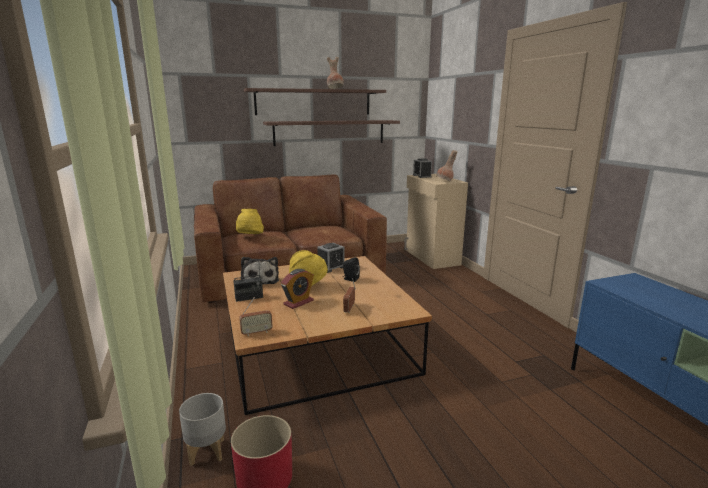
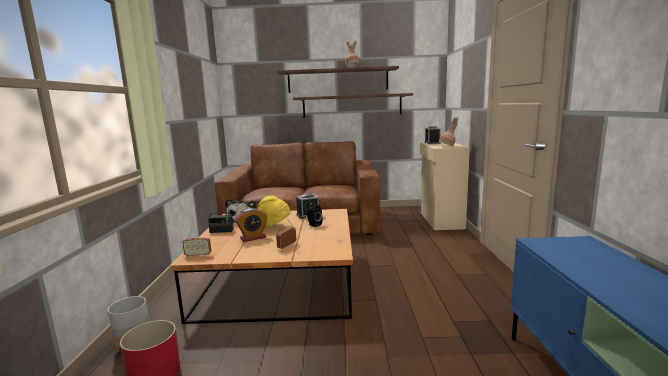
camera: 20 degrees right, 5 degrees down
(249, 237) = (265, 189): yellow hat -> none

